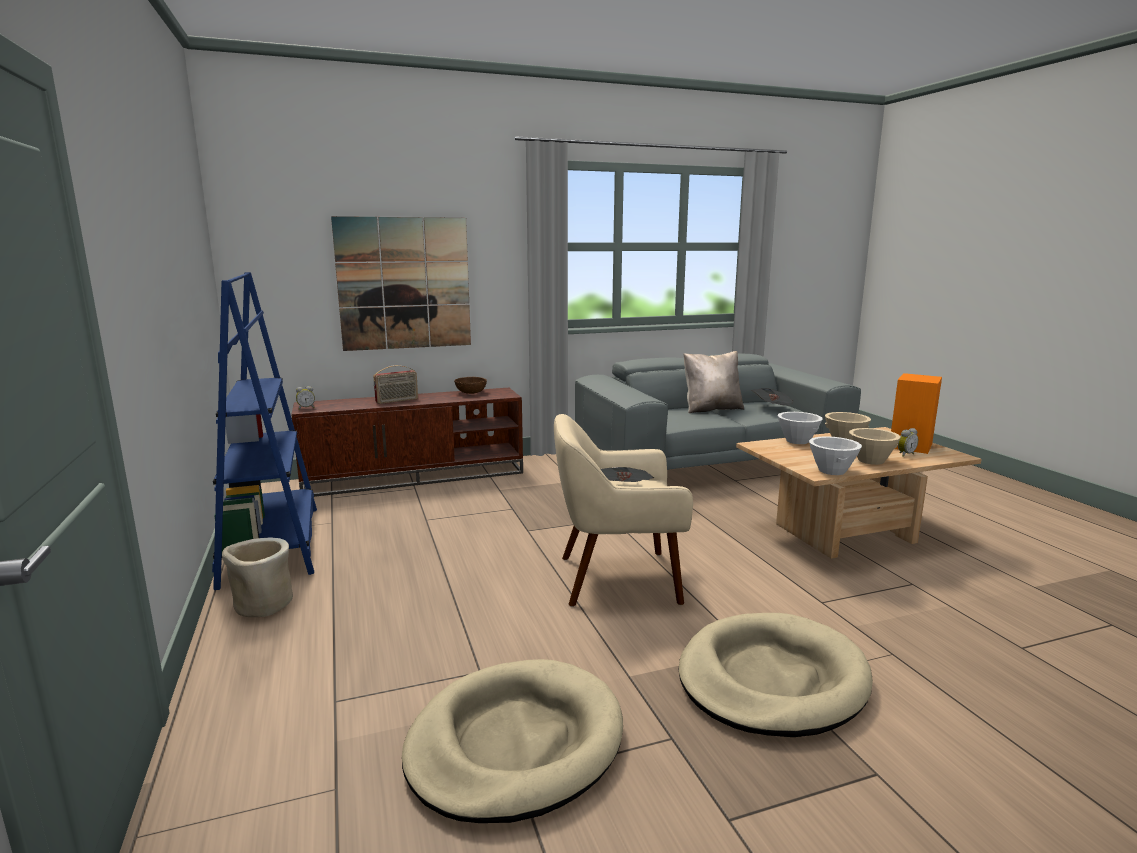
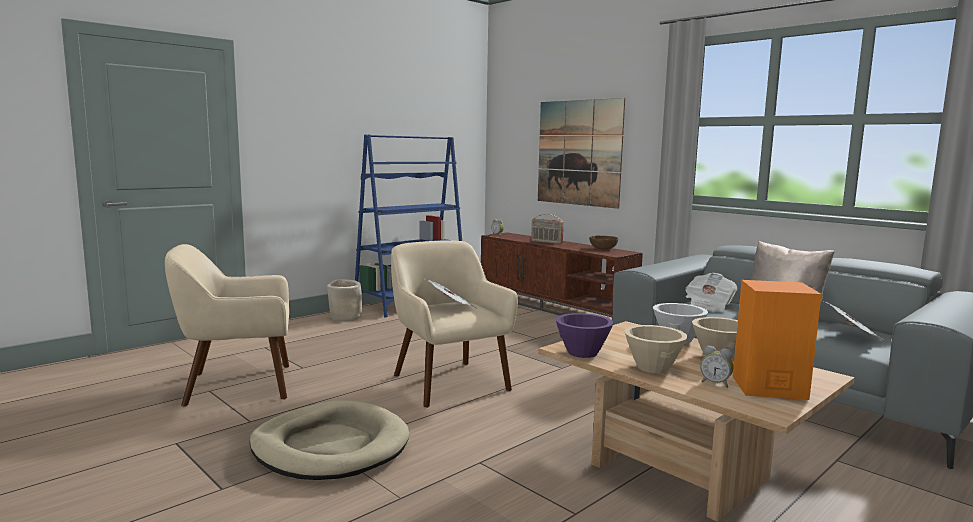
camera: 65 degrees right, 5 degrees down
(515, 744) = (237, 385): beige dog bed -> beige armchair
(672, 416) = (708, 305): none -> newspaper
(832, 471) = (583, 353): white bowl -> purple bowl

